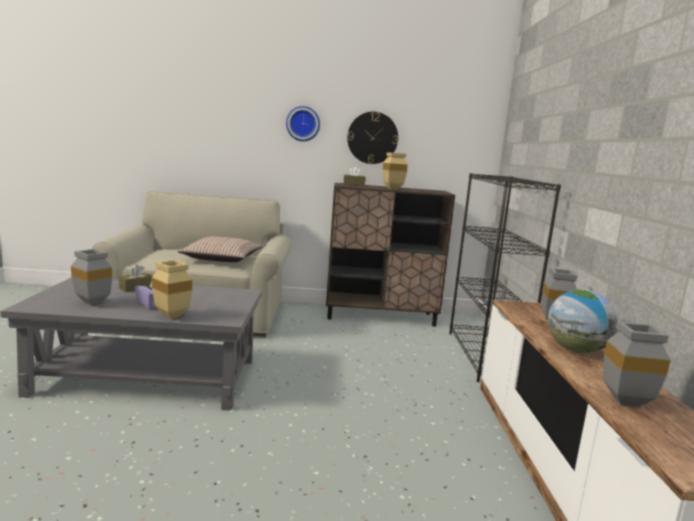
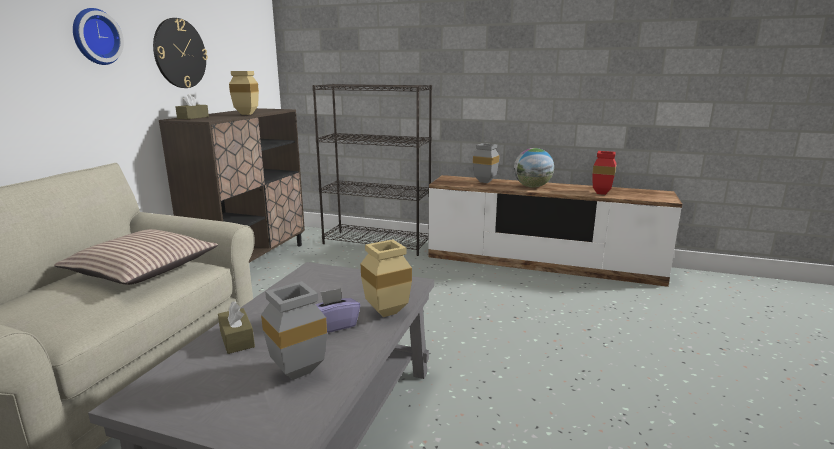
camera: 70 degrees left, 5 degrees up
(624, 402) = (602, 193): grey vase -> red vase

